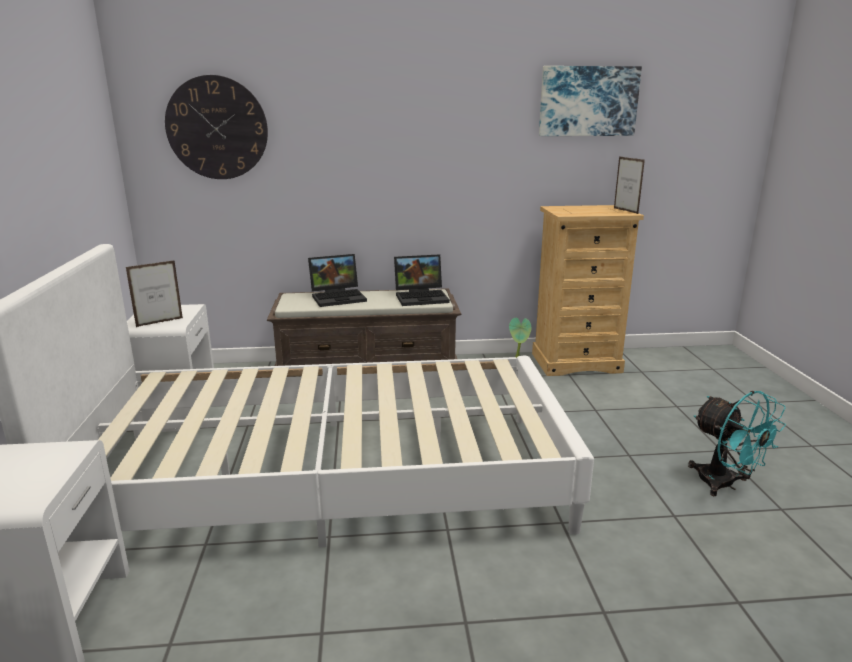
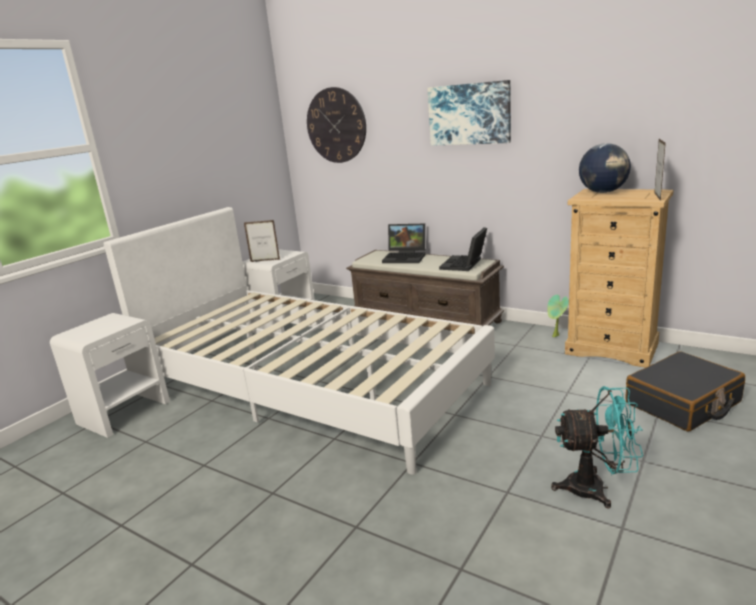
camera: 40 degrees right, 0 degrees up
(422, 297) = (464, 264): laptop -> laptop turned 90 degrees clockwise
(568, 208) = (603, 192): none -> globe
(588, 101) = (636, 81): picture -> picture (469, 114)
(683, 395) = (683, 403): none -> black suitcase
(725, 484) = (596, 488): turquoise fan -> turquoise fan turned 90 degrees counterclockwise

